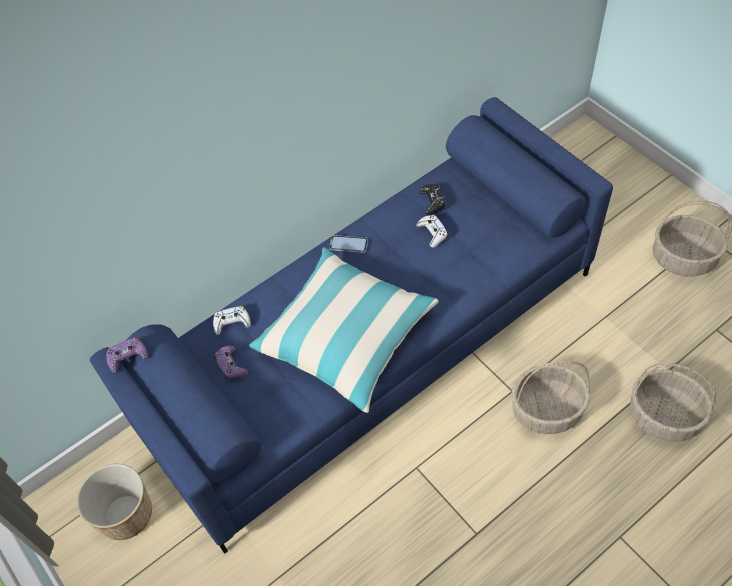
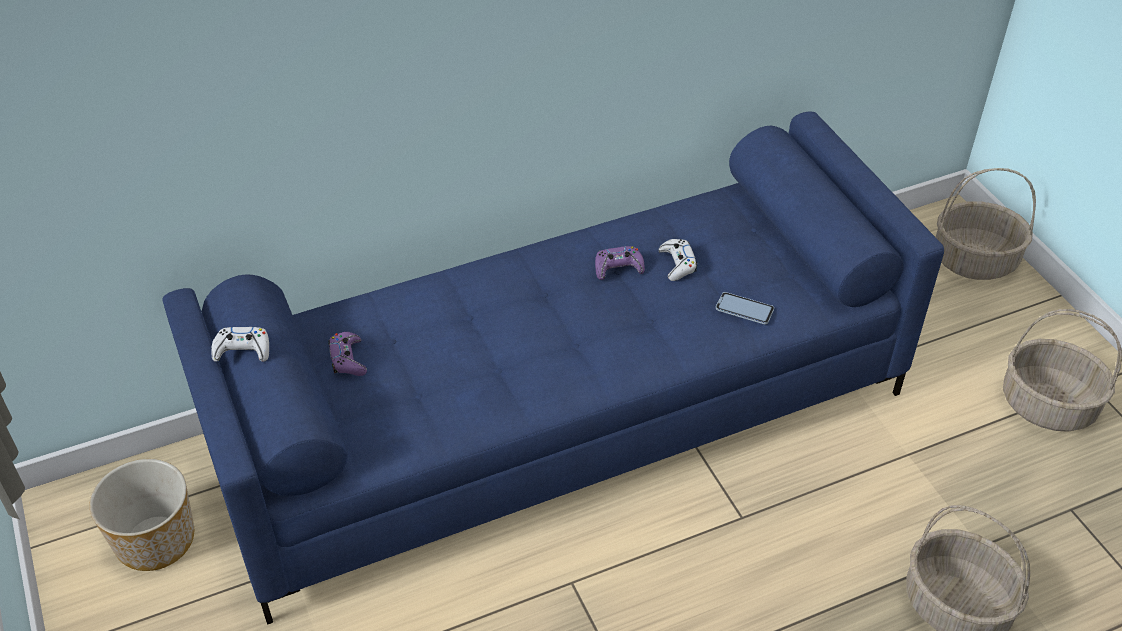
camera: 10 degrees right, 10 degrees down
(127, 357) = (211, 303): purple game controller -> purple game controller (618, 267)
(232, 323) = (368, 310): white game controller -> white game controller (243, 350)
(346, 336) = (514, 361): pillow -> none
(348, 244) = (558, 253): phone -> phone (744, 309)
(432, 201) = (690, 227): black game controller -> none
(546, 411) = (782, 555): basket -> basket (973, 261)

